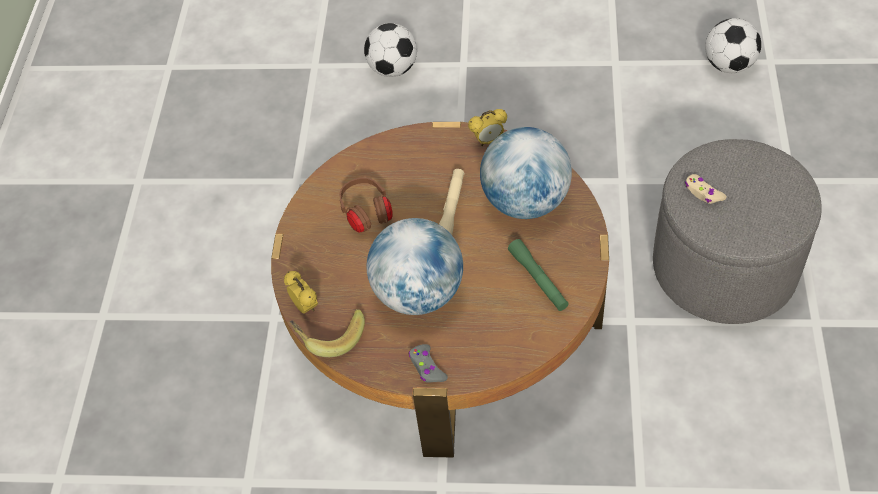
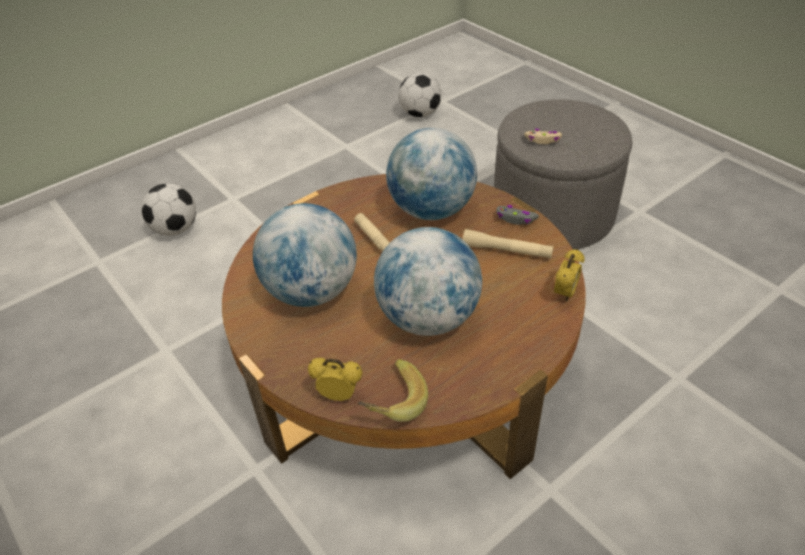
camera: 45 degrees left, 10 degrees down
(366, 214) = (311, 291): brown headphones -> globe
(427, 367) = (505, 366): grey game controller -> grey game controller (515, 219)
(488, 141) = (354, 190): alarm clock -> alarm clock (565, 293)
(538, 279) = (507, 251): green flashlight -> beige flashlight

